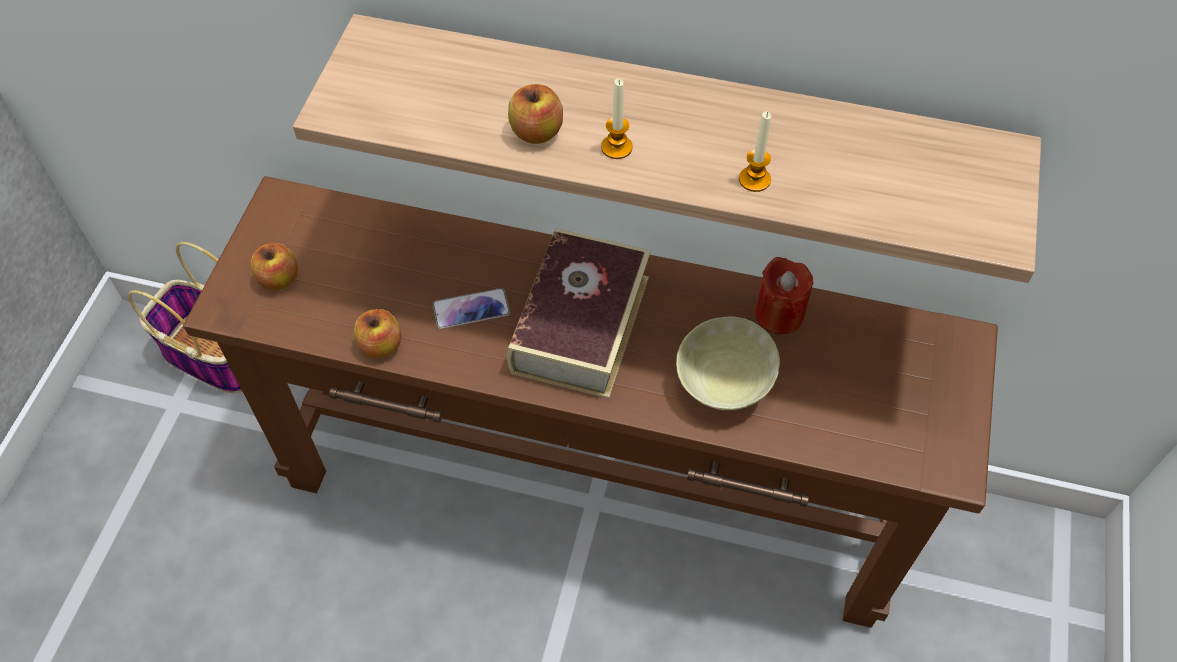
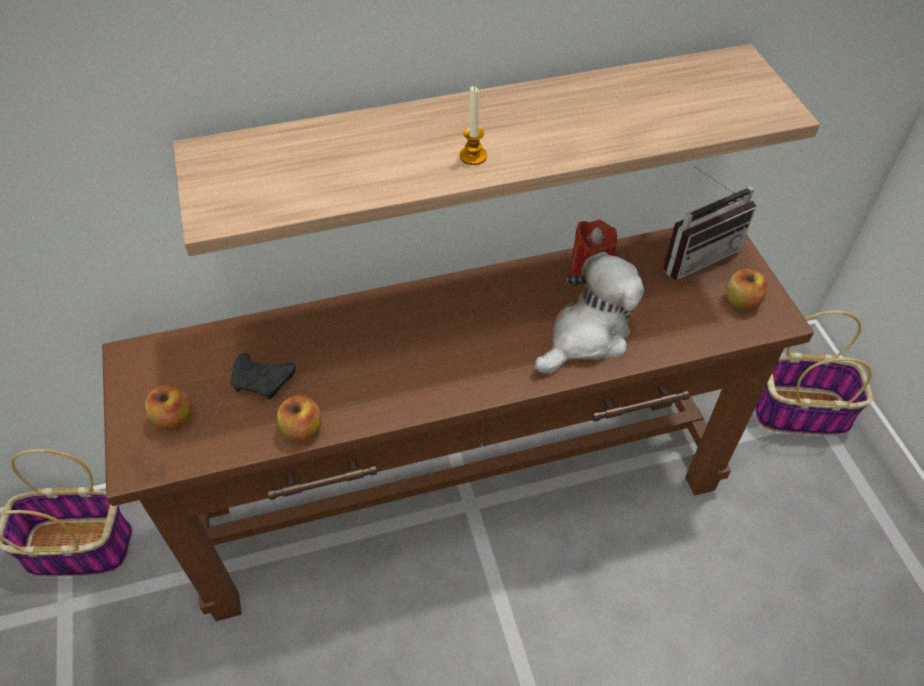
camera: 30 degrees left, 5 degrees down
(376, 281) = (263, 382): none -> black game controller
(471, 309) = (359, 368): phone -> none
(536, 132) = (401, 169): apple -> apple (742, 301)
(580, 324) = (453, 340): book -> none
(722, 385) = (587, 335): beige bowl -> plush toy
(754, 180) = (592, 139): candle -> none
(914, 350) = (695, 254): none -> radio
(1042, 595) = (801, 412): none -> basket

